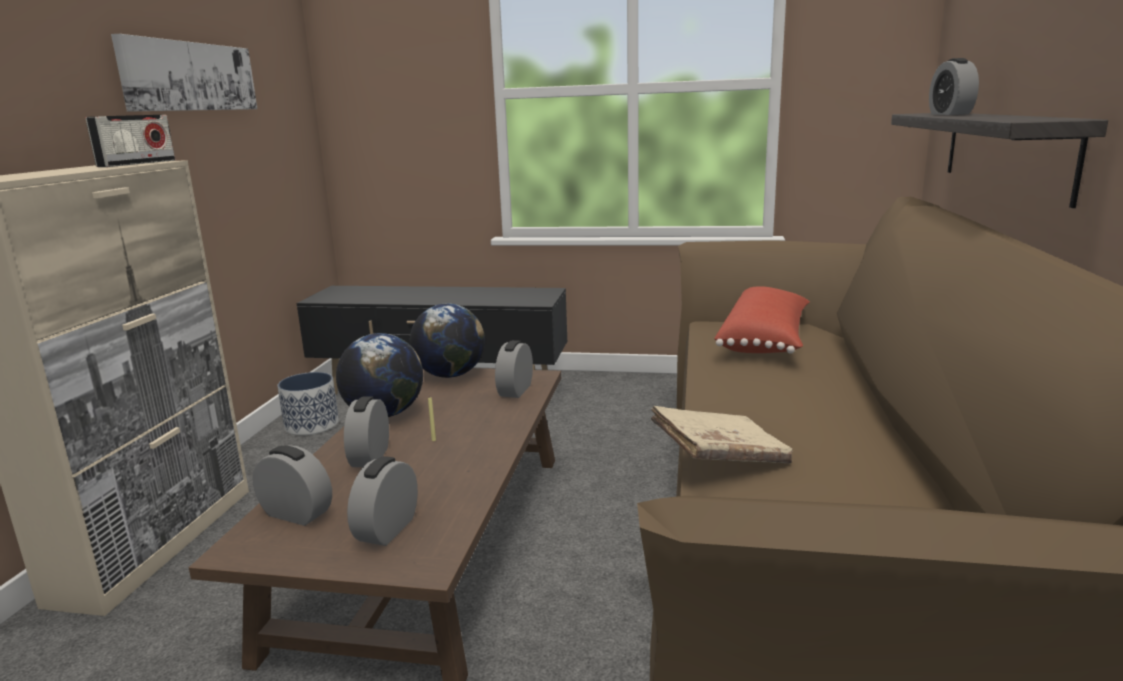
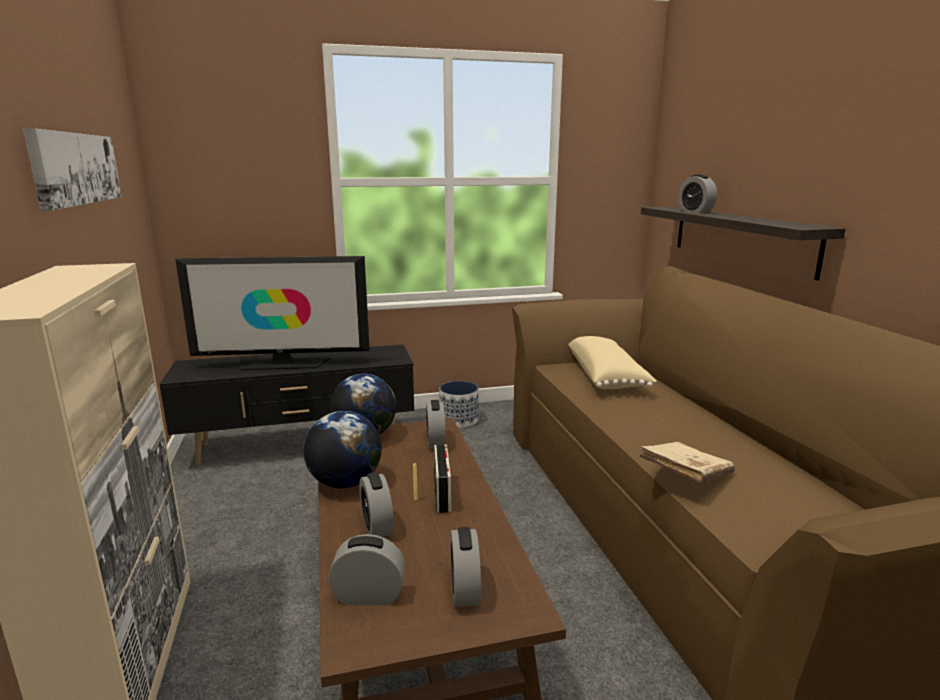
camera: 25 degrees left, 0 degrees up
(137, 163) = (98, 271): radio -> radio (442, 494)
(312, 425) = (200, 500): planter -> planter (459, 420)
(420, 296) = (282, 364): none -> television
(766, 341) = (606, 377): red pillow -> beige pillow

